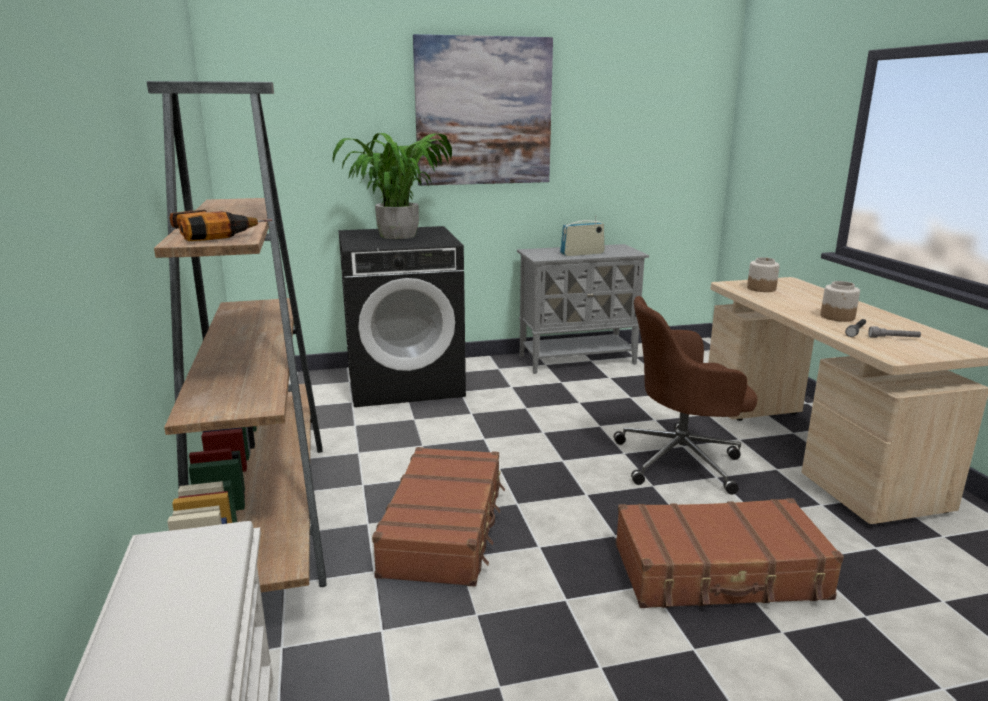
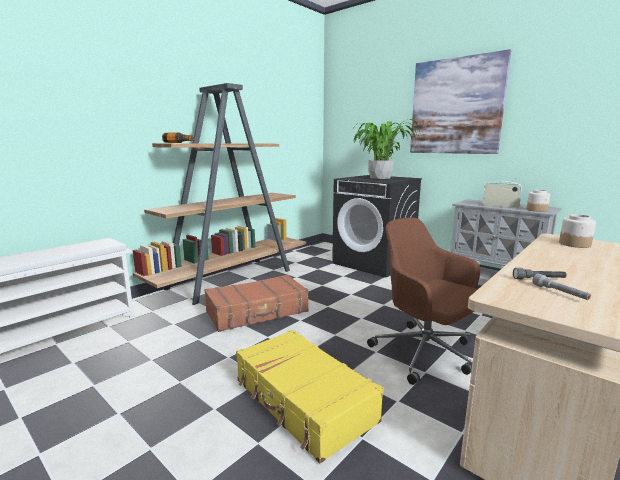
camera: 55 degrees right, 5 degrees down
(720, 572) = (303, 401): brown suitcase -> yellow suitcase
(837, 317) = (568, 270): jar -> jar (537, 210)

